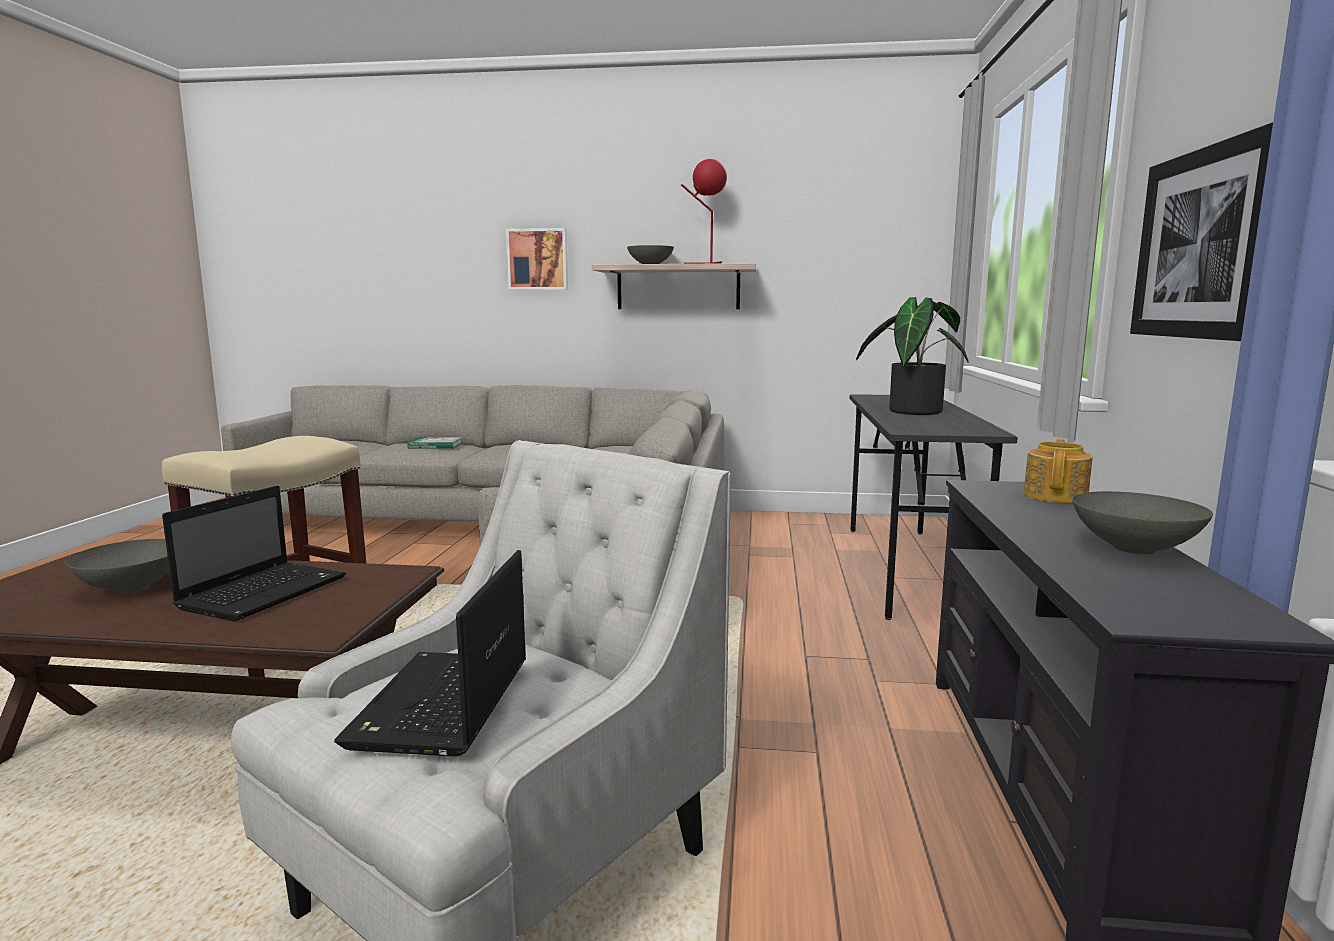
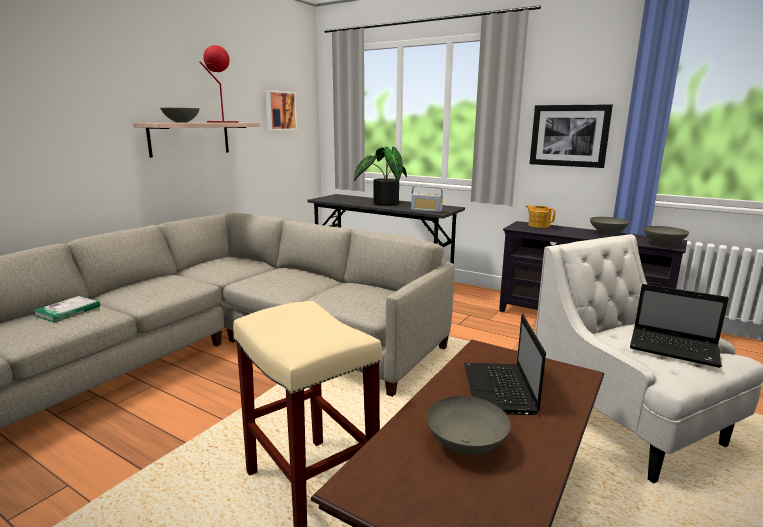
camera: 65 degrees left, 5 degrees up
(266, 592) = (500, 390): laptop -> laptop turned 135 degrees counterclockwise
(538, 259) = (72, 115): picture -> picture (280, 111)
(909, 426) = (426, 210): none -> radio
(1136, 606) = (663, 244): none -> grey bowl

